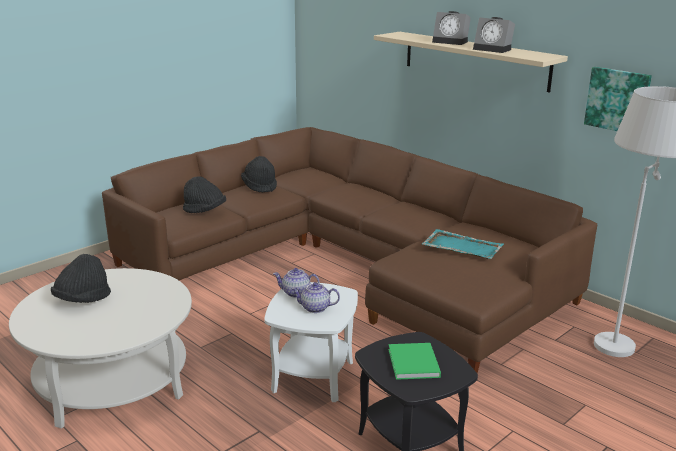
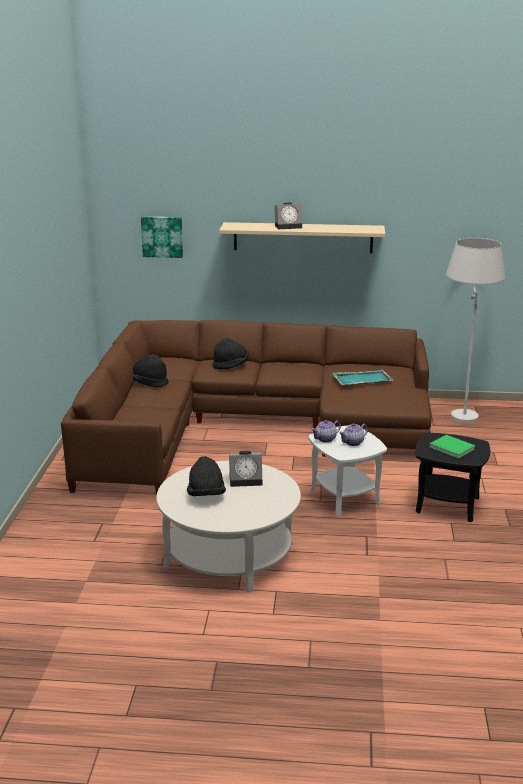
camera: 40 degrees left, 0 degrees up
(204, 211) = (148, 413): black hat -> black hat (231, 365)
(493, 49) = (332, 228): alarm clock -> alarm clock (246, 480)
(618, 100) = (425, 251): picture -> picture (162, 236)

